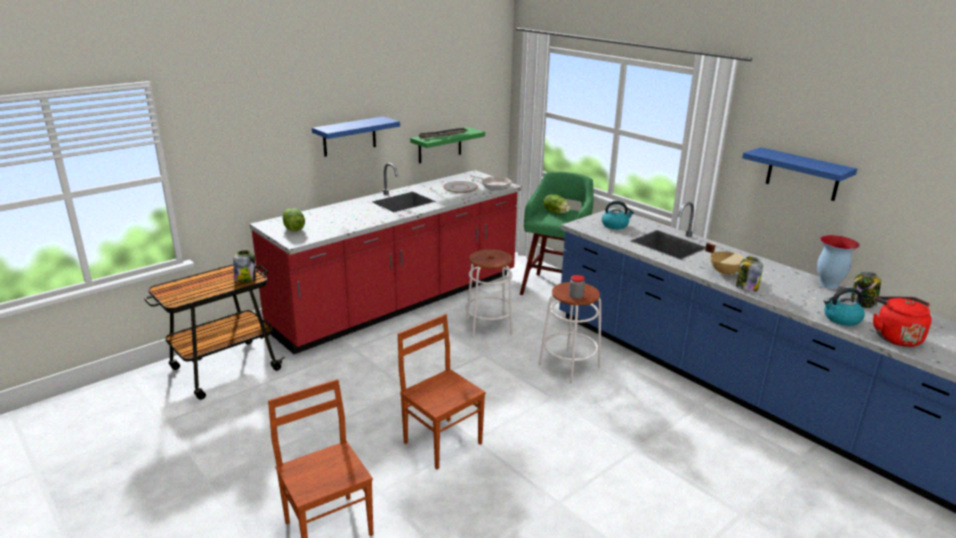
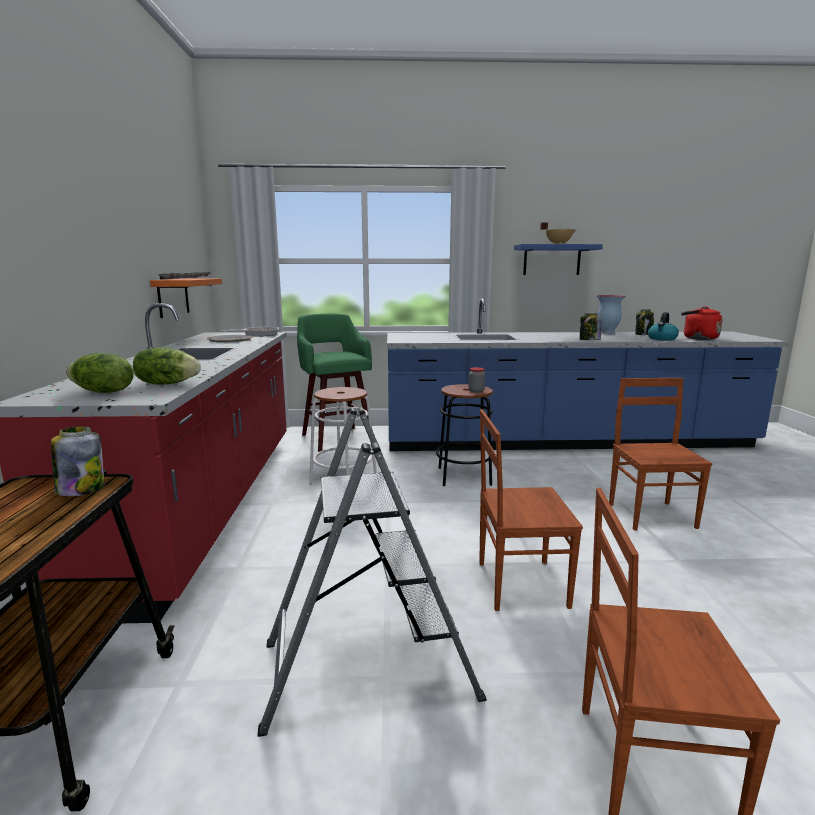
camera: 50 degrees left, 10 degrees down
(317, 422) = (365, 668): none -> grey step ladder
(349, 136) = (93, 261): blue shelf -> none
(440, 145) = (173, 297): green shelf -> orange shelf
(555, 212) = (330, 352): lettuce -> lettuce (167, 384)
(569, 365) = (464, 476): white stool -> black stool
(615, 225) = (423, 337): kettle -> none
(627, 474) = (652, 515): none -> brown chair
(725, 272) = (557, 338): beige cooking pot -> beige cooking pot (558, 244)

